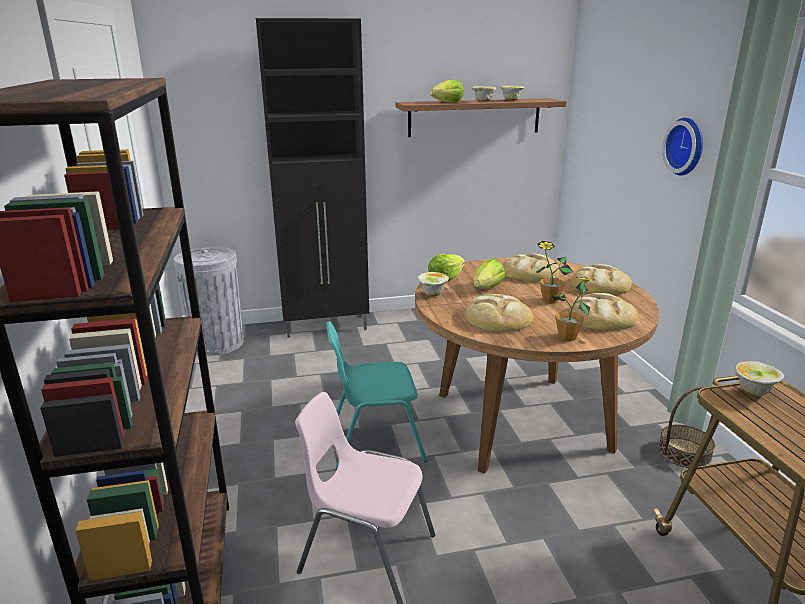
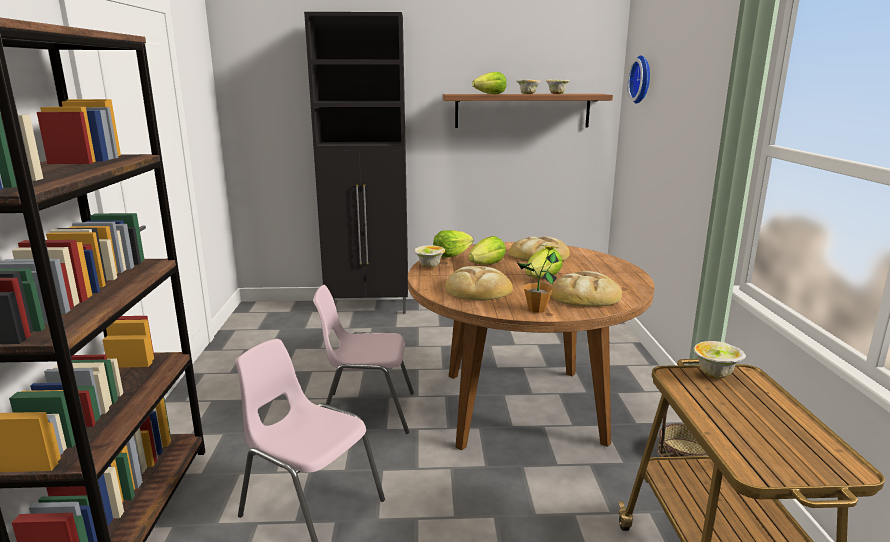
camera: 10 degrees right, 5 degrees down
(218, 343) = (263, 315): grey trash can -> none
(375, 442) = (366, 411): turquoise chair -> pink chair
(550, 300) = (543, 278): potted plant -> lettuce
(599, 285) = (605, 269): bread -> none
(687, 146) = (706, 130): wall clock -> wall clock (642, 79)

